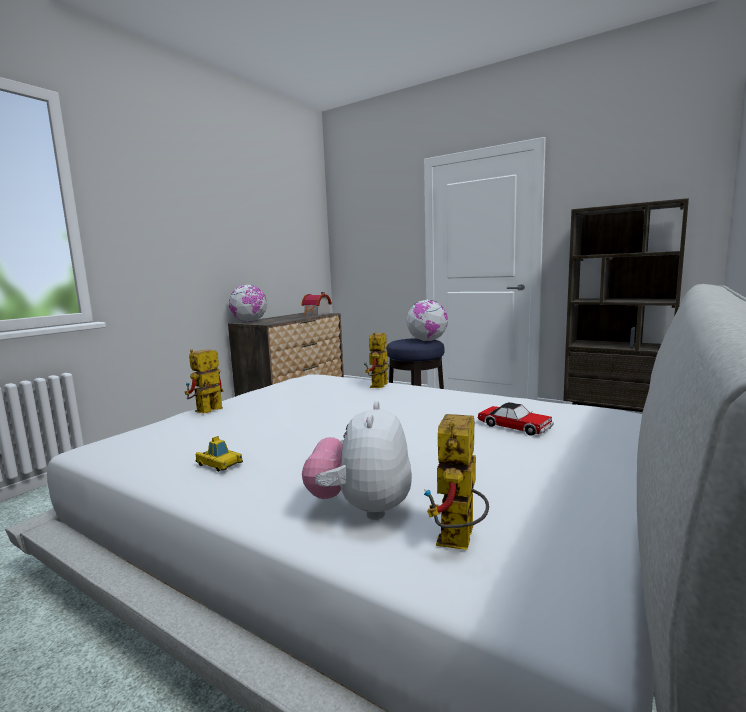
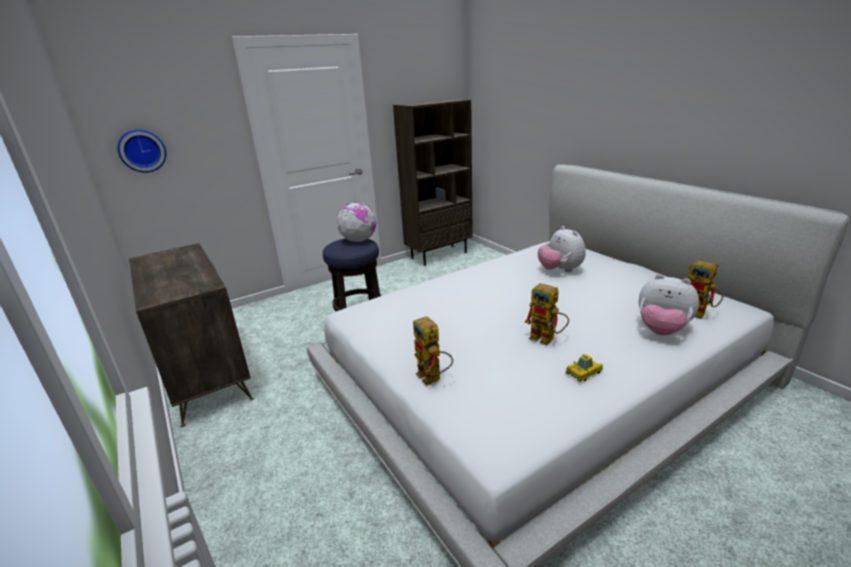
camera: 65 degrees left, 15 degrees up
(250, 321) = (158, 295): globe -> none
(316, 314) = (180, 254): toy house -> none
(354, 247) = (142, 150): none -> wall clock
(379, 387) = (435, 289): toy robot -> toy robot (547, 339)
(515, 426) = (560, 270): toy car -> plush toy

